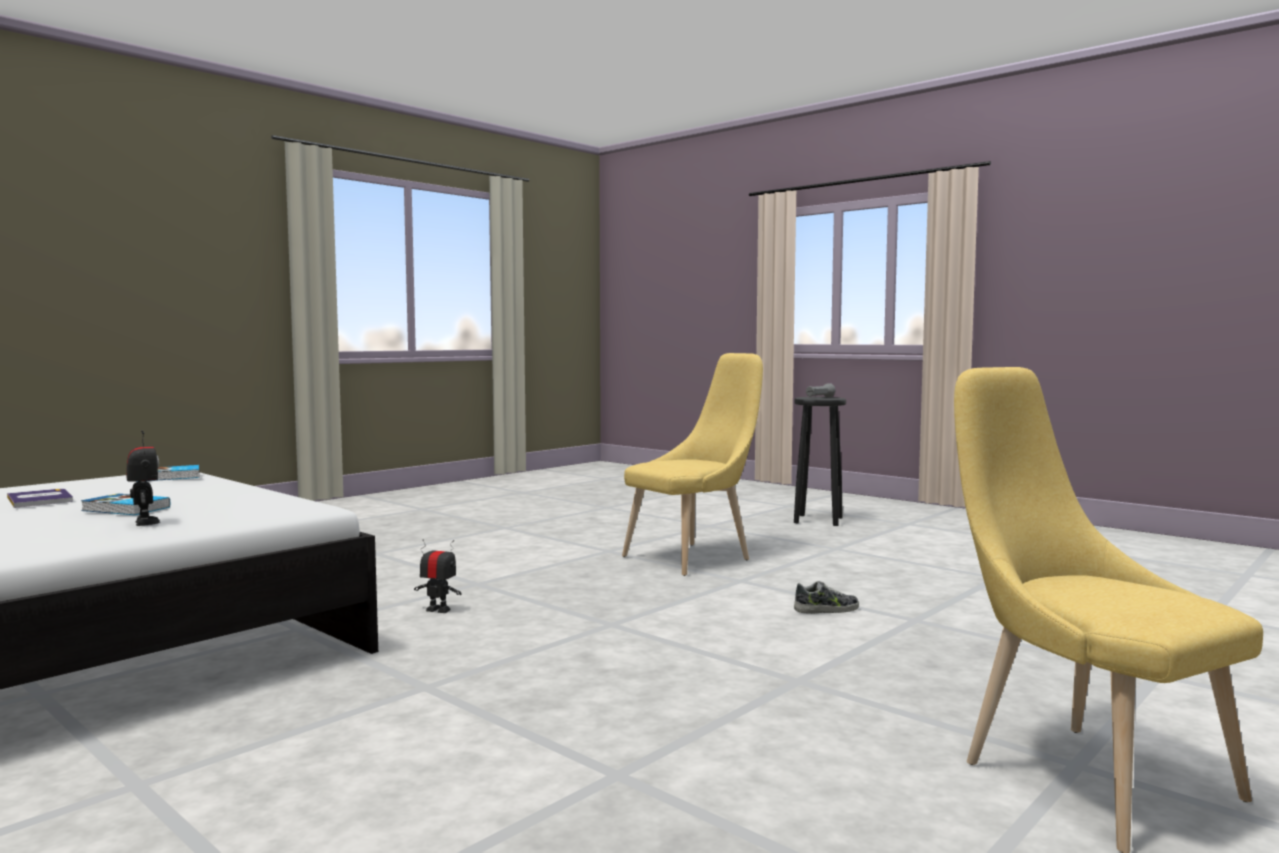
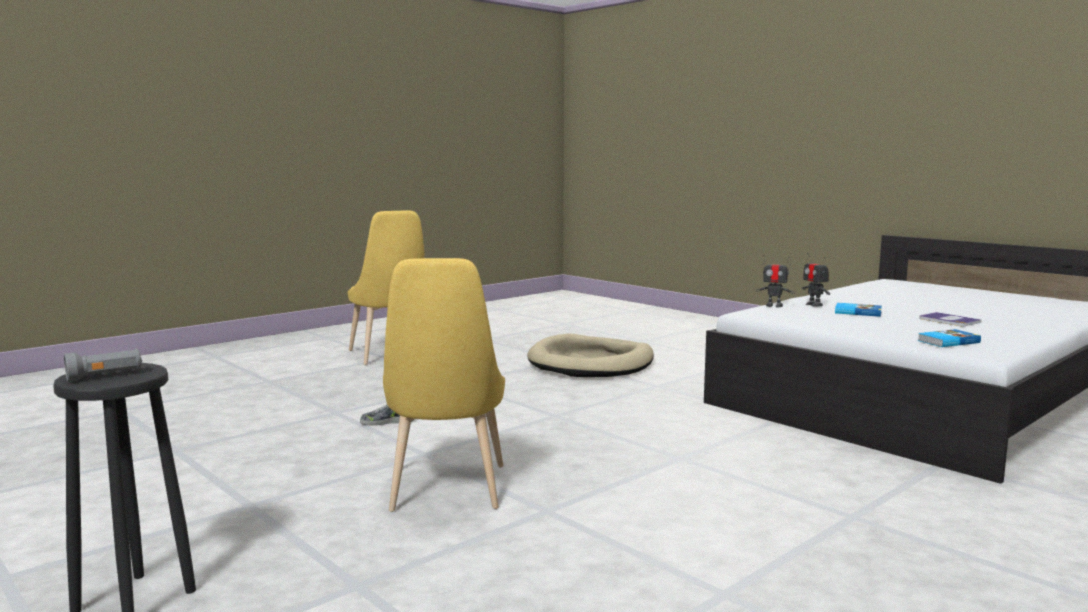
camera: 175 degrees left, 5 degrees up
(438, 610) = (692, 430): toy robot -> toy robot (774, 306)
(538, 762) = (591, 363): none -> beige dog bed
(693, 557) = (446, 492): yellow chair -> yellow chair turned 60 degrees counterclockwise

